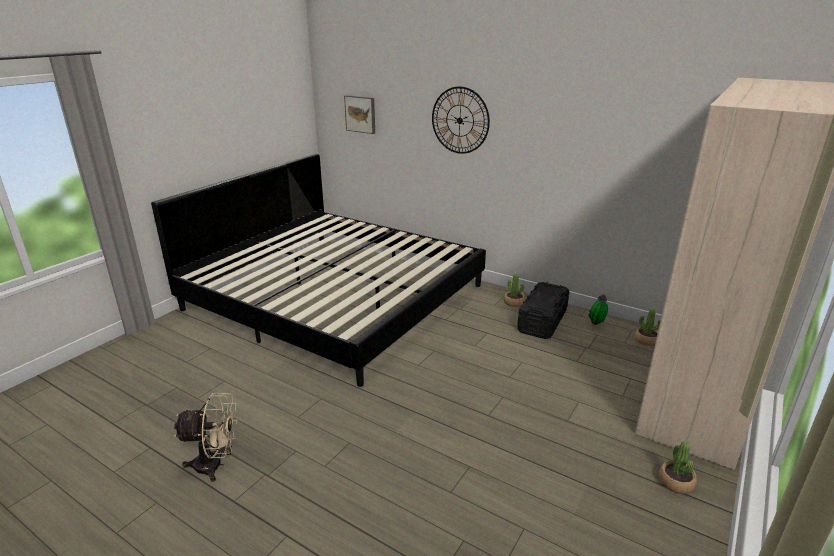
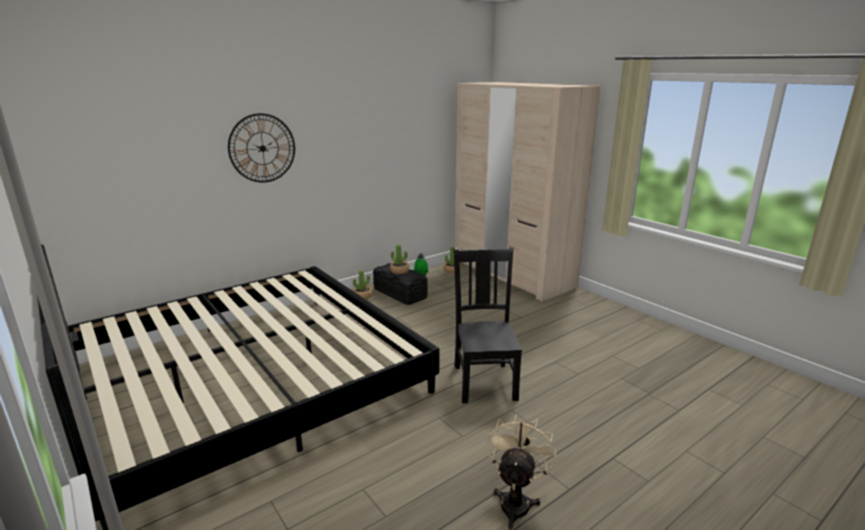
camera: 70 degrees left, 5 degrees down
(361, 114) = (114, 168): picture -> none
(395, 414) = (484, 380): none -> black chair
(676, 482) = (583, 303): potted plant -> potted plant (399, 271)

